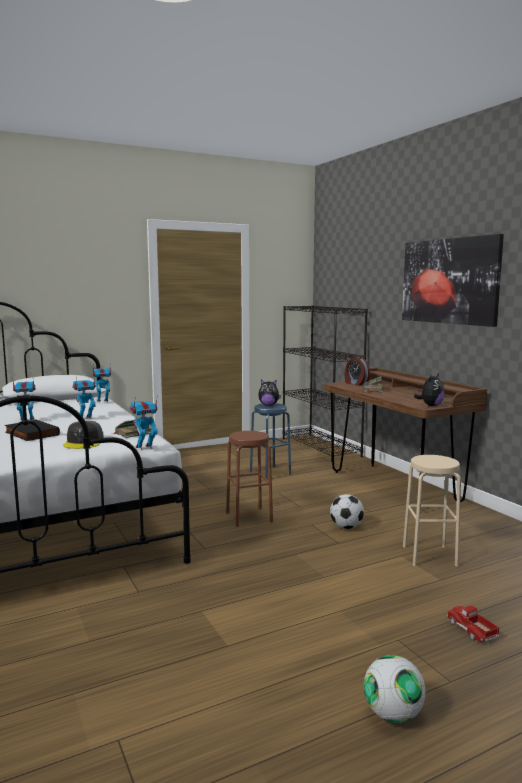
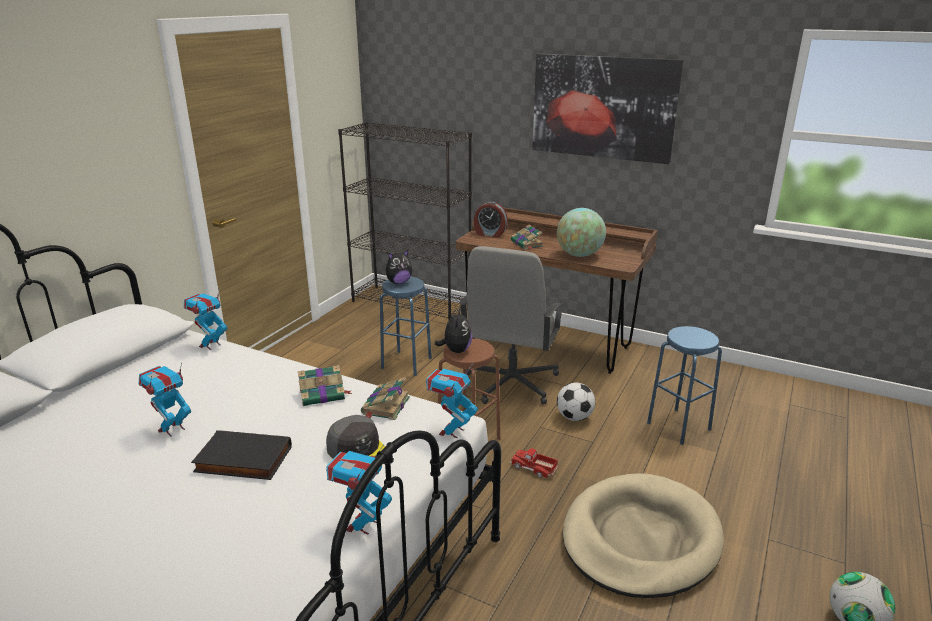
camera: 35 degrees left, 15 degrees up
(85, 418) = (257, 394): toy robot -> toy robot (362, 525)
(114, 424) = (323, 394): none -> book
(287, 599) = (640, 539): none -> beige dog bed
(327, 498) = (510, 383): none -> grey office chair
(401, 398) = (579, 255): none -> globe
(429, 555) = (678, 426): beige stool -> blue stool
(430, 405) = (625, 262): plush toy -> plush toy (456, 350)
(471, 630) = (797, 499): toy truck -> toy truck (533, 467)

